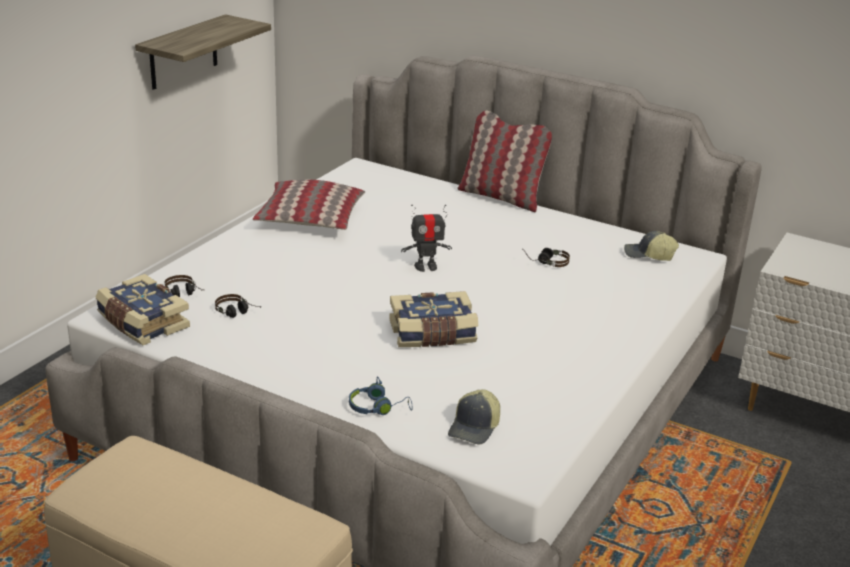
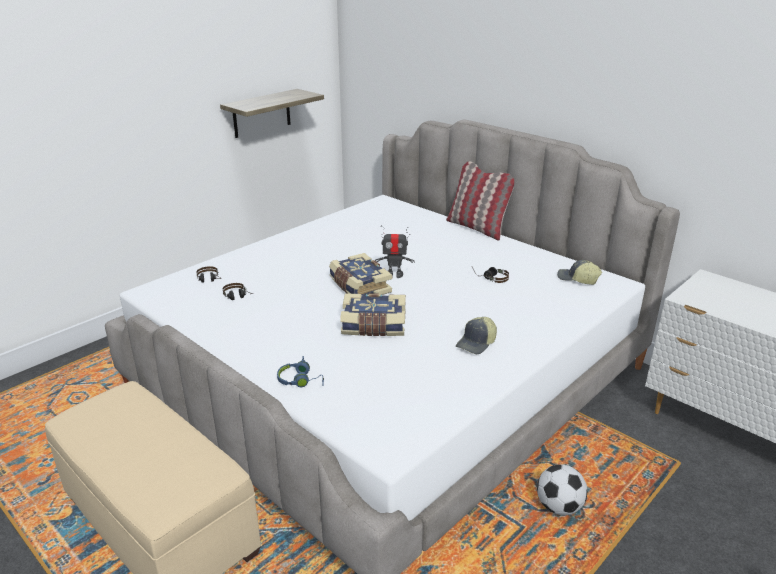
camera: 15 degrees right, 0 degrees up
(142, 323) = (167, 299): book -> book (359, 287)
(310, 219) = (327, 234): pillow -> none
(475, 428) = (369, 406): cap -> cap (477, 343)
(674, 527) = (559, 507): none -> football

